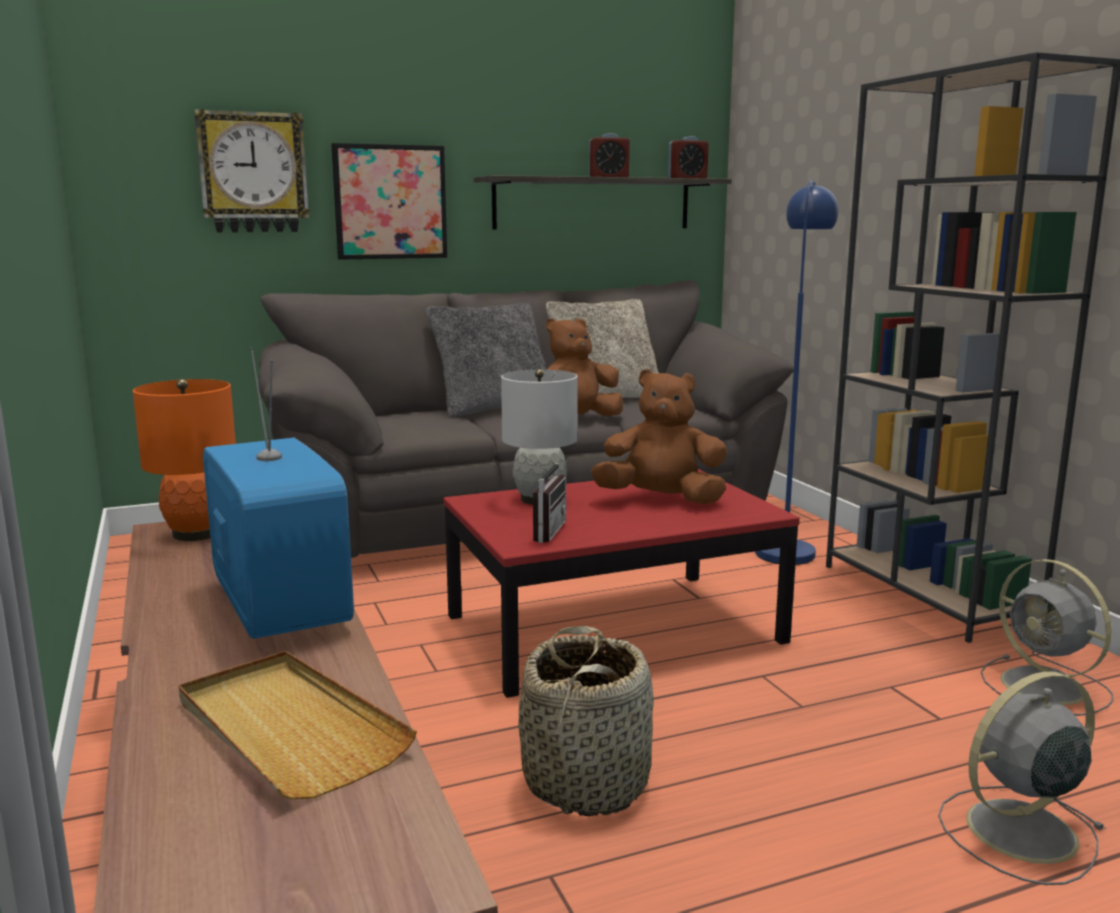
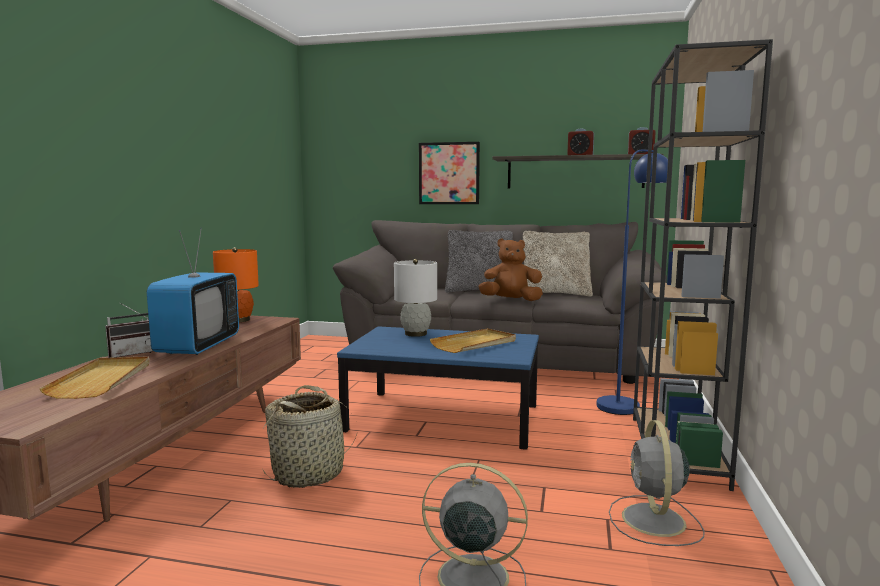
camera: 35 degrees right, 5 degrees down
(253, 173) = (381, 159): wall clock -> none
(541, 532) = (379, 346): radio -> radio (132, 353)
(614, 628) = (444, 417): red coffee table -> blue coffee table
(661, 500) = (474, 344): brown plush toy -> beige tray

